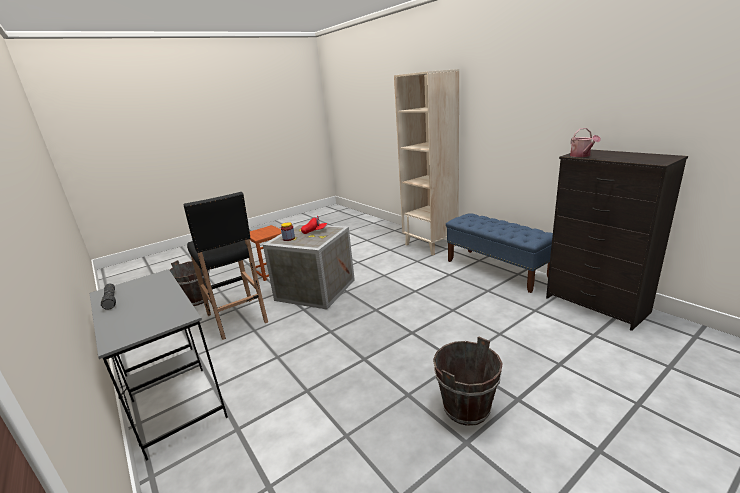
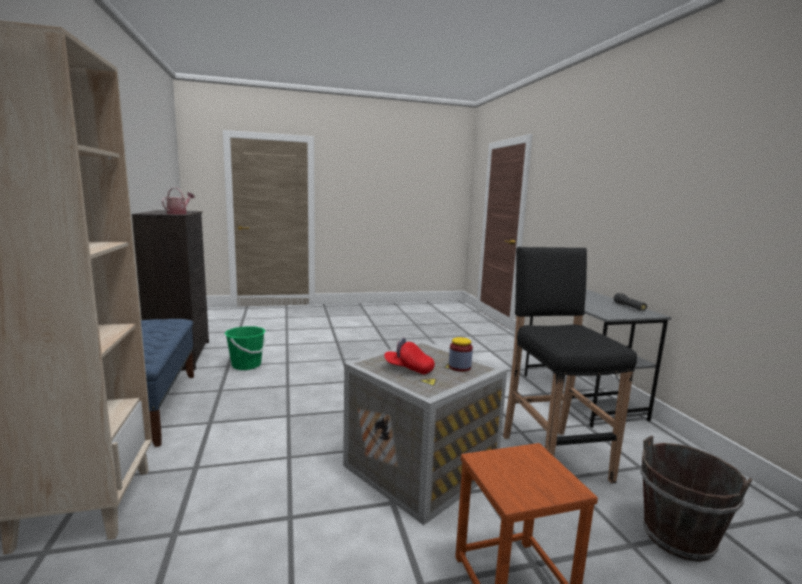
camera: 160 degrees left, 10 degrees down
(466, 408) = (368, 345): brown bucket -> none
(523, 316) = (246, 365): none -> green bucket

